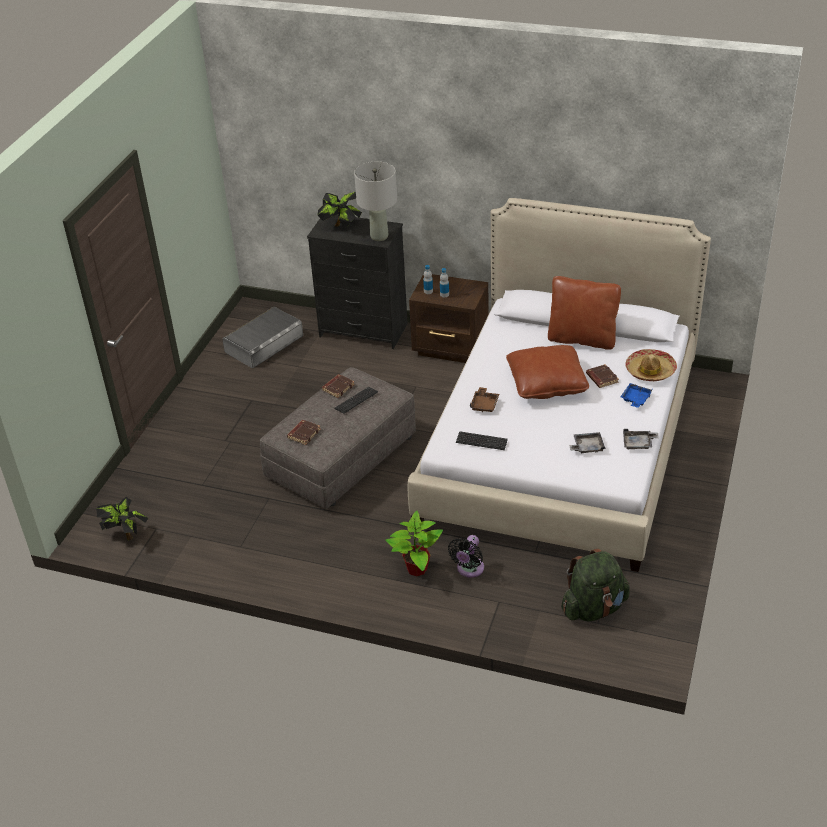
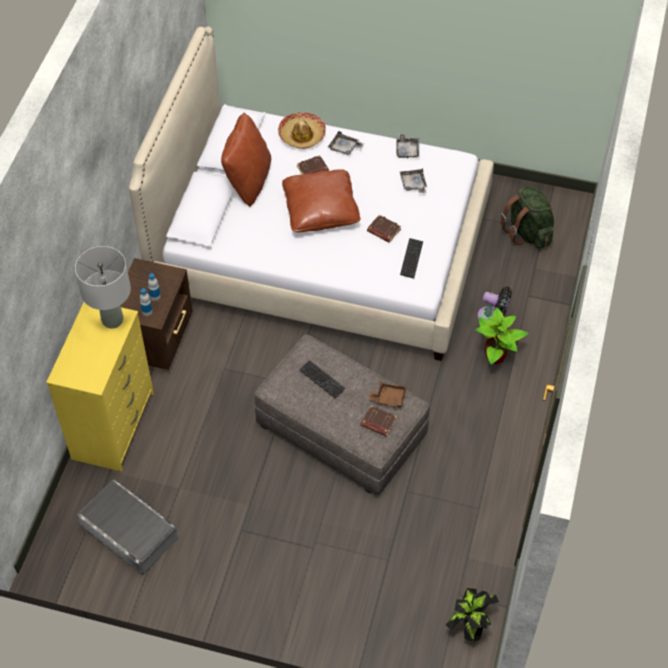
camera: 95 degrees left, 15 degrees up
(338, 387) = (298, 399): brown book -> brown book (383, 230)
(341, 227) = (84, 360): potted plant -> none
(363, 330) = (114, 426): black dresser -> yellow dresser
(484, 404) = (355, 257): brown tray -> brown tray (389, 397)
(635, 399) = (344, 148): blue tray -> grey tray

